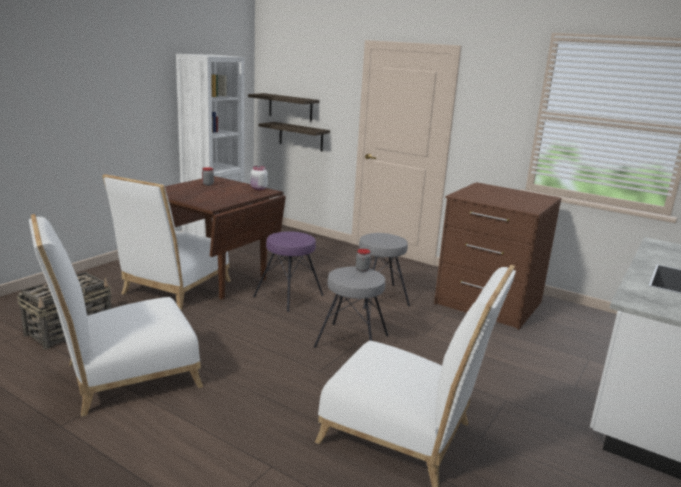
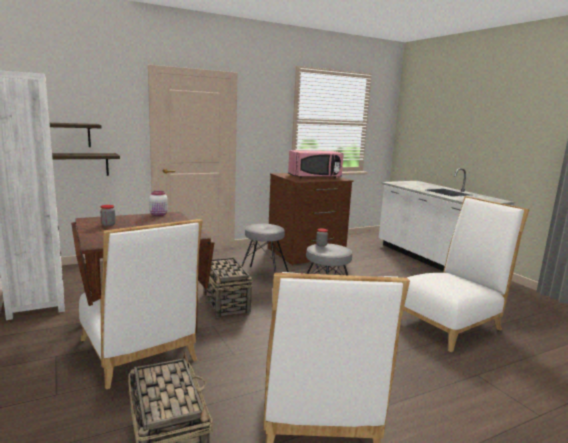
camera: 60 degrees left, 5 degrees down
(289, 296) = (226, 304): purple stool -> basket
(506, 198) = (315, 177): none -> pink microwave

